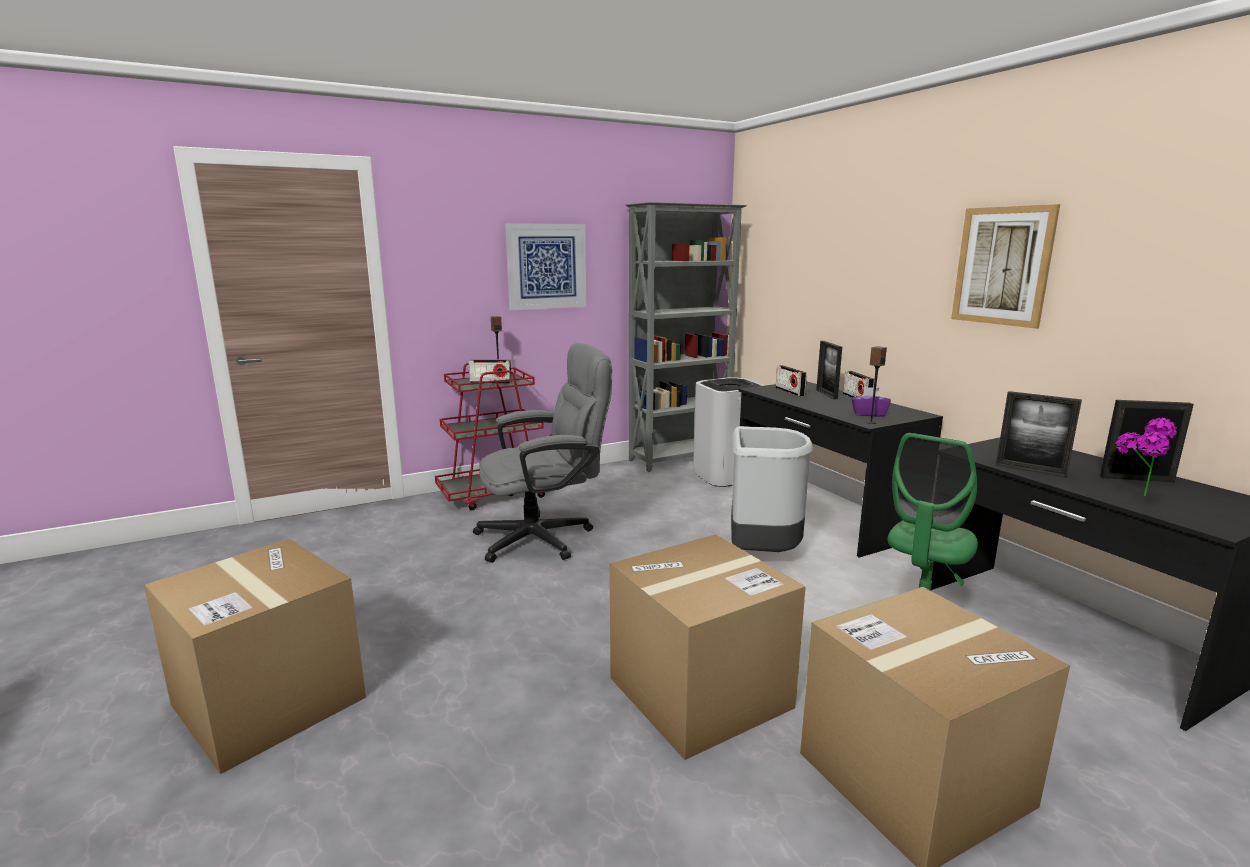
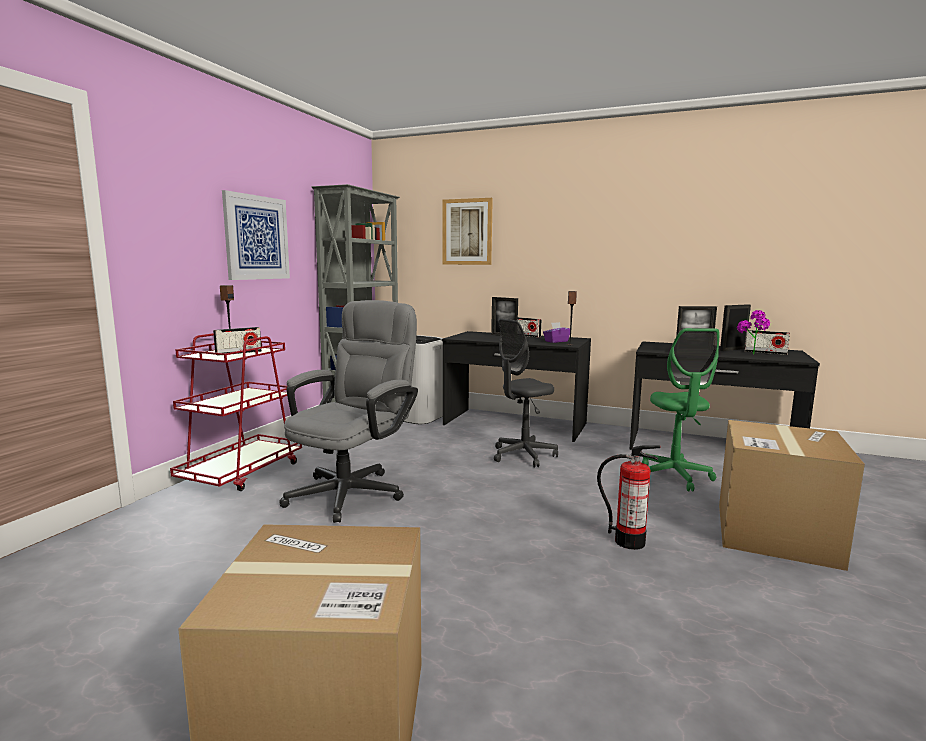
camera: 40 degrees left, 5 degrees down
(699, 692) = (629, 541): cardboard box -> fire extinguisher
(762, 554) = (523, 455): grey trash can -> grey office chair
(790, 391) = (479, 336): radio -> radio (765, 352)
(1002, 266) = (620, 238): picture -> picture (467, 232)

